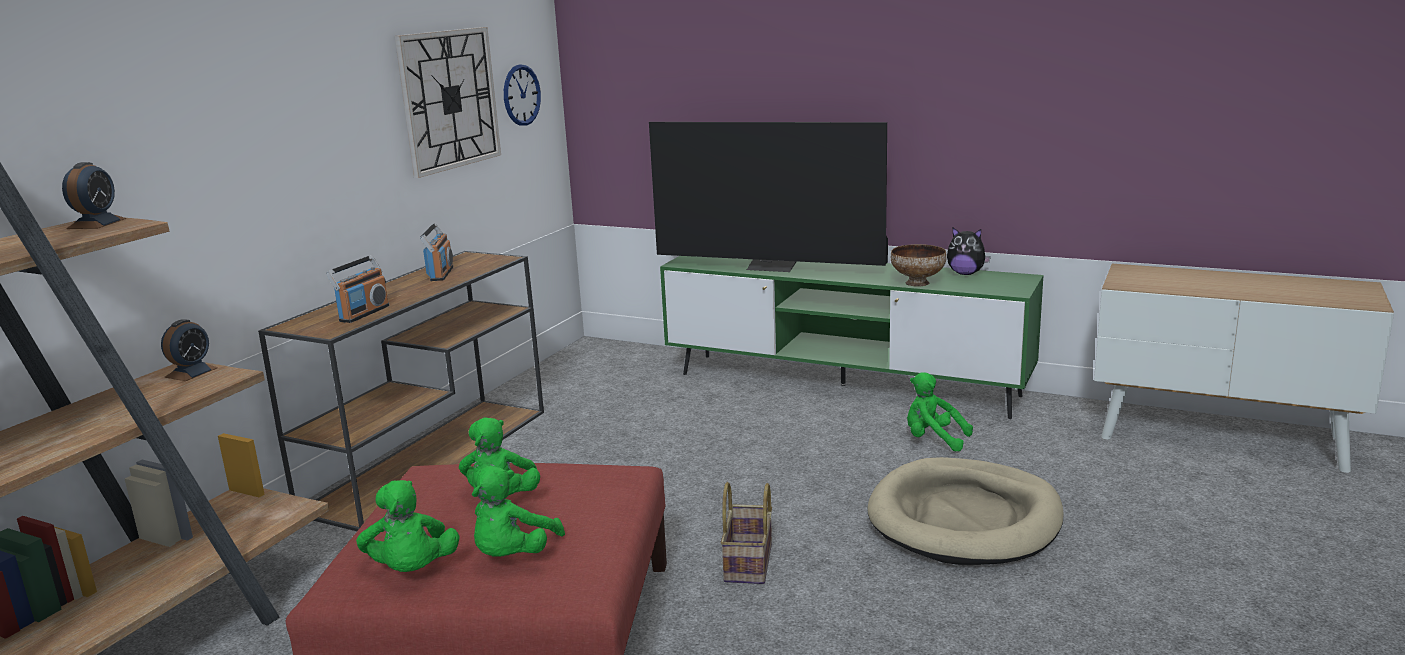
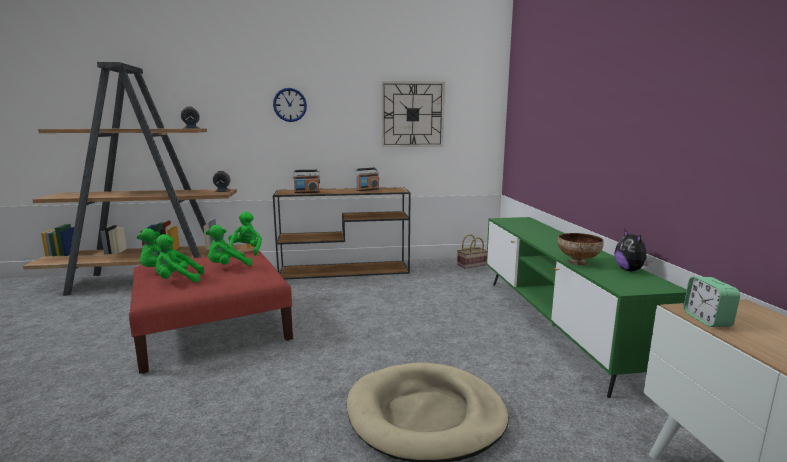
camera: 55 degrees right, 5 degrees down
(521, 95) = (468, 119): wall clock -> wall clock (290, 105)
(749, 564) = (309, 359): basket -> basket (471, 265)
(772, 267) = (532, 232): television -> none
(933, 440) = (524, 374): green plush toy -> green plush toy (246, 251)
(1145, 286) = (707, 320): none -> alarm clock

